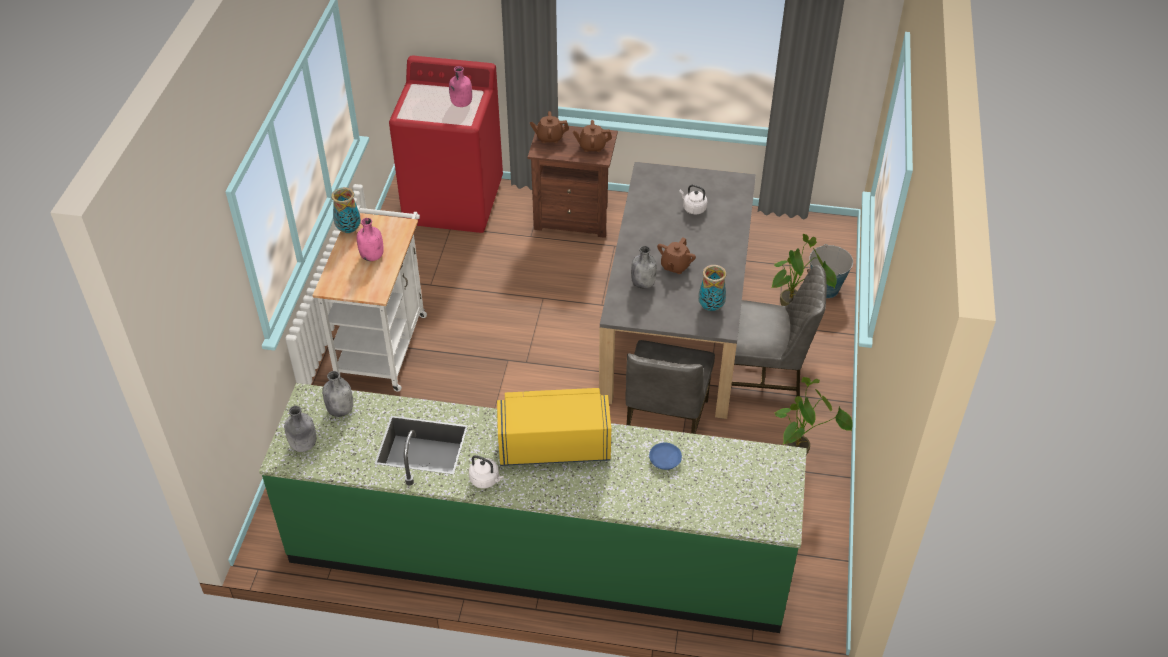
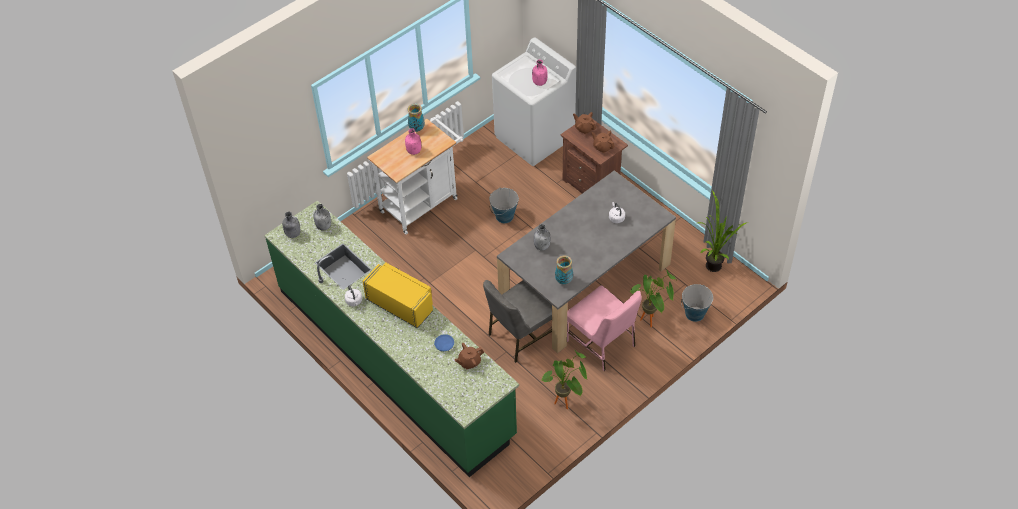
camera: 40 degrees right, 5 degrees up
(454, 201) = (535, 138): red washing machine -> white washing machine
(505, 304) = (504, 216): none -> bucket
(675, 266) = (569, 246): brown teapot -> brown teapot (469, 362)
(764, 378) = (602, 343): grey chair -> pink chair
(789, 228) = (714, 263): none -> potted plant

